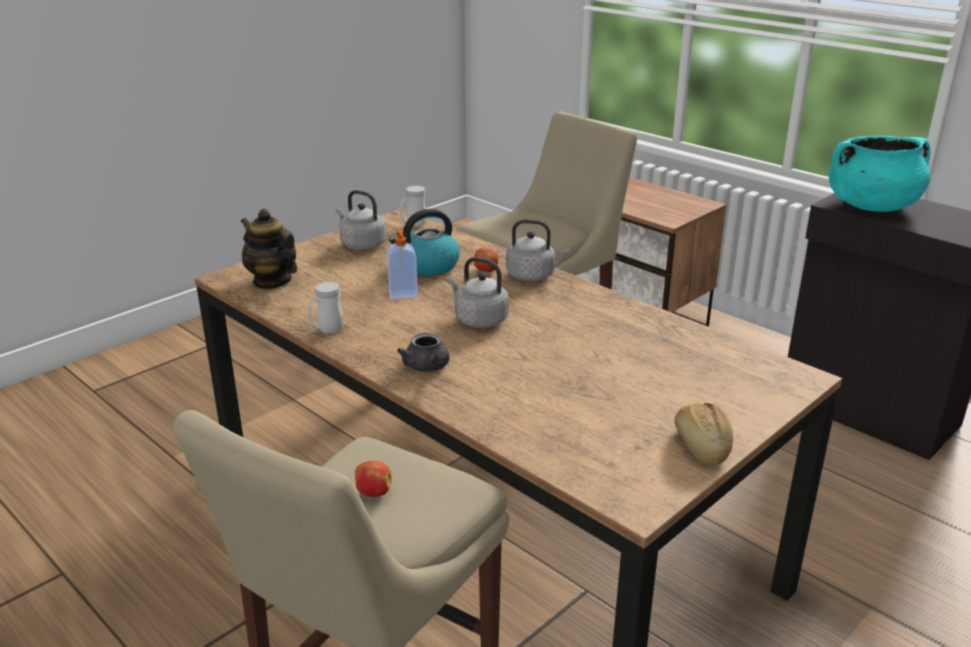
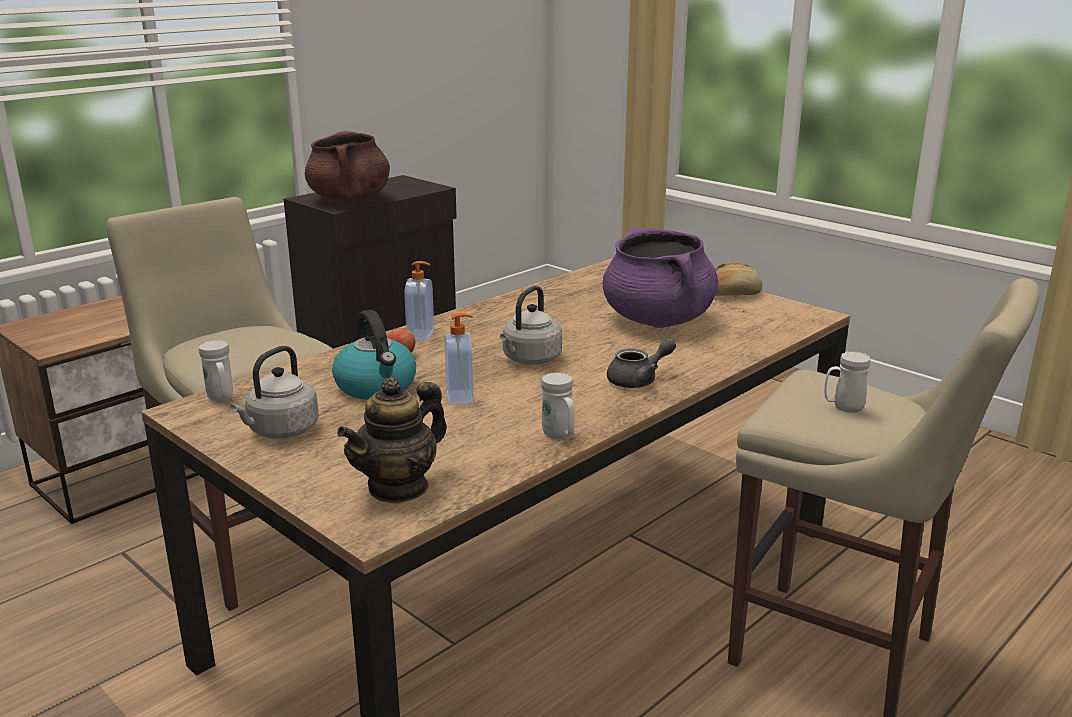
camera: 90 degrees left, 5 degrees down
(373, 492) = (843, 408): apple -> white mug
(533, 275) = (422, 335): grey kettle -> soap dispenser
(591, 387) = (658, 320): none -> purple cooking pot
(871, 206) = (349, 200): turquoise cooking pot -> brown cooking pot

